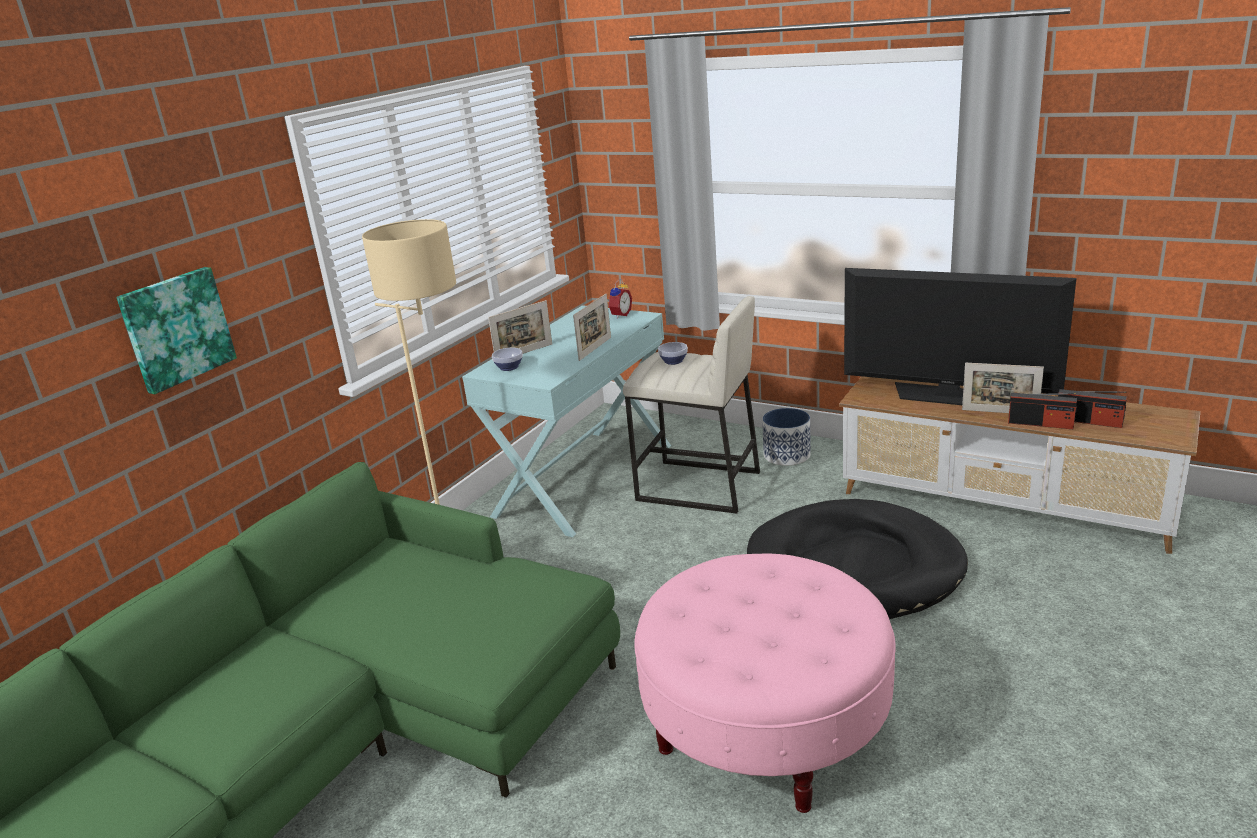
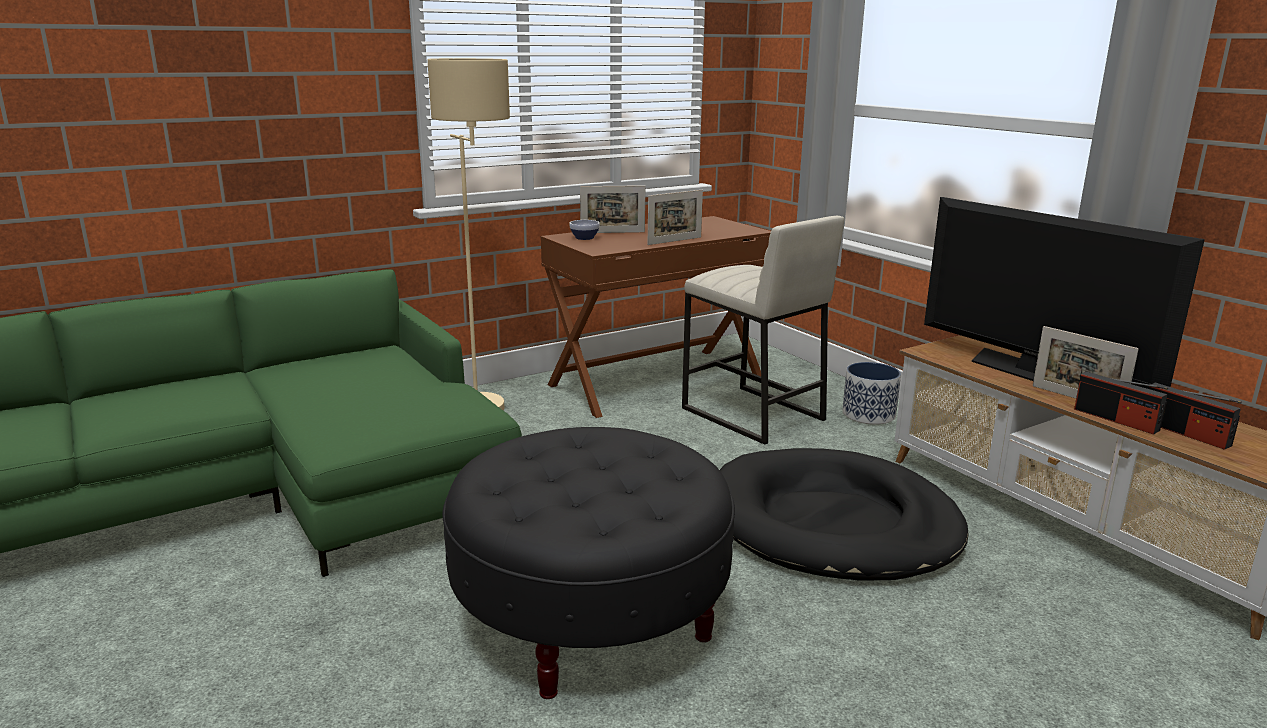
camera: 25 degrees right, 5 degrees down
(176, 328) = (251, 101): picture -> none
(584, 479) = (656, 381): turquoise desk -> brown desk
(620, 315) = (734, 226): alarm clock -> none
(674, 361) = (748, 270): bowl -> none
(765, 727) = (591, 616): pink ottoman -> black ottoman

